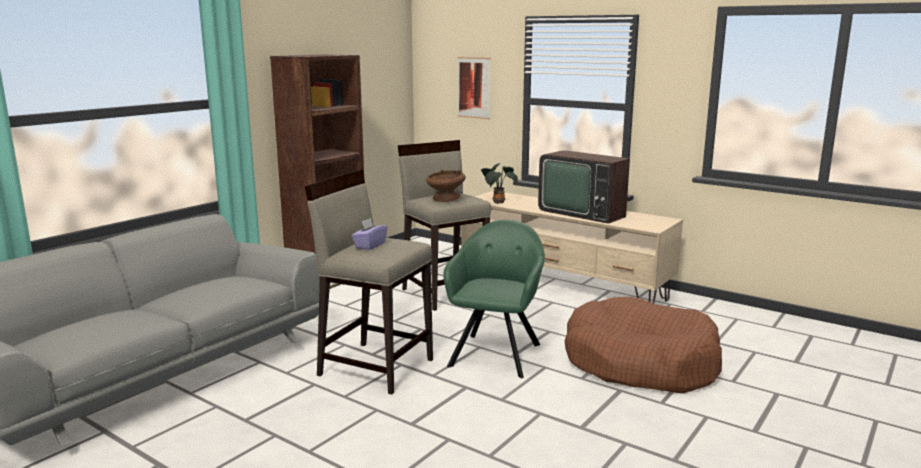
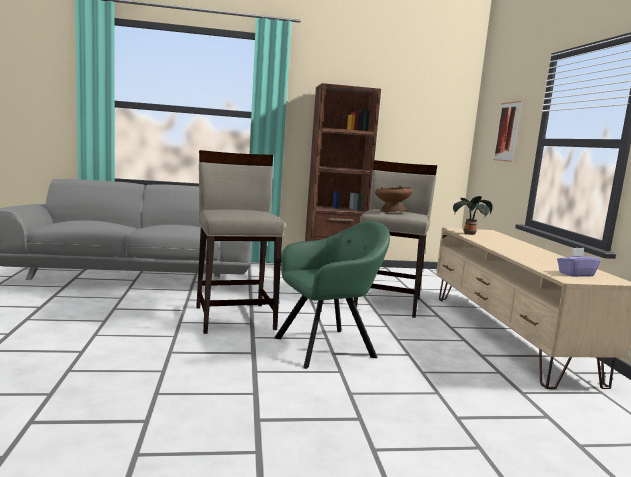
camera: 45 degrees right, 5 degrees down
(369, 245) = (238, 210): purple tissue box -> purple tissue box (575, 274)
(583, 212) = (530, 254): television -> none
(640, 363) = (435, 413): brown dog bed -> none

